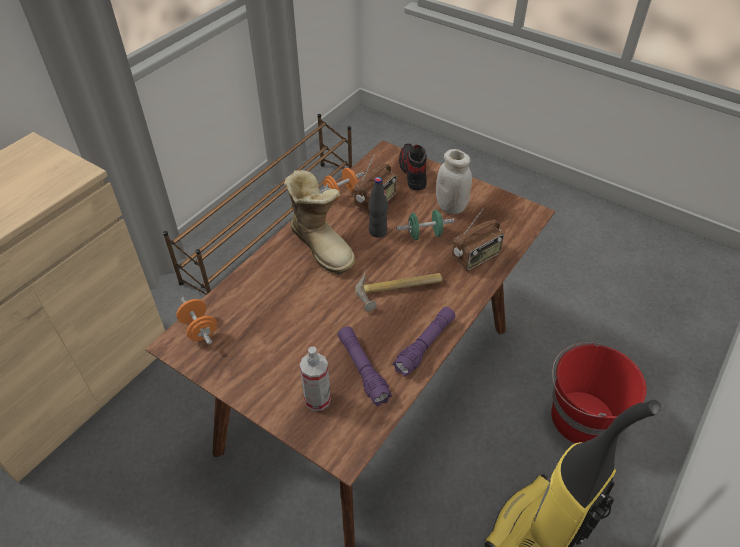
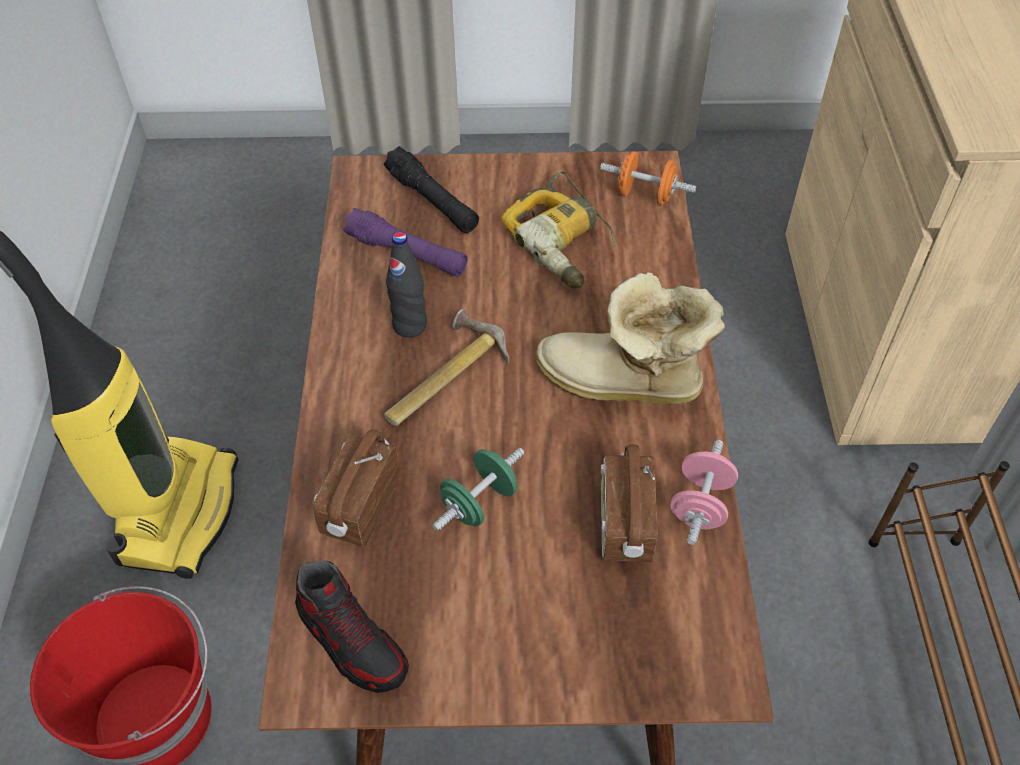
camera: 145 degrees right, 5 degrees up
(272, 326) = (564, 242): none -> power drill
(317, 399) = (432, 201): spray bottle -> black flashlight
(341, 193) = (700, 505): orange dumbbell -> pink dumbbell
(377, 231) = (562, 461): black bottle -> black bottle (410, 325)
(412, 172) = (621, 651): shoe -> shoe (352, 640)
(425, 345) = (348, 321): purple flashlight -> none
(451, 207) = (476, 599): white jar -> none

